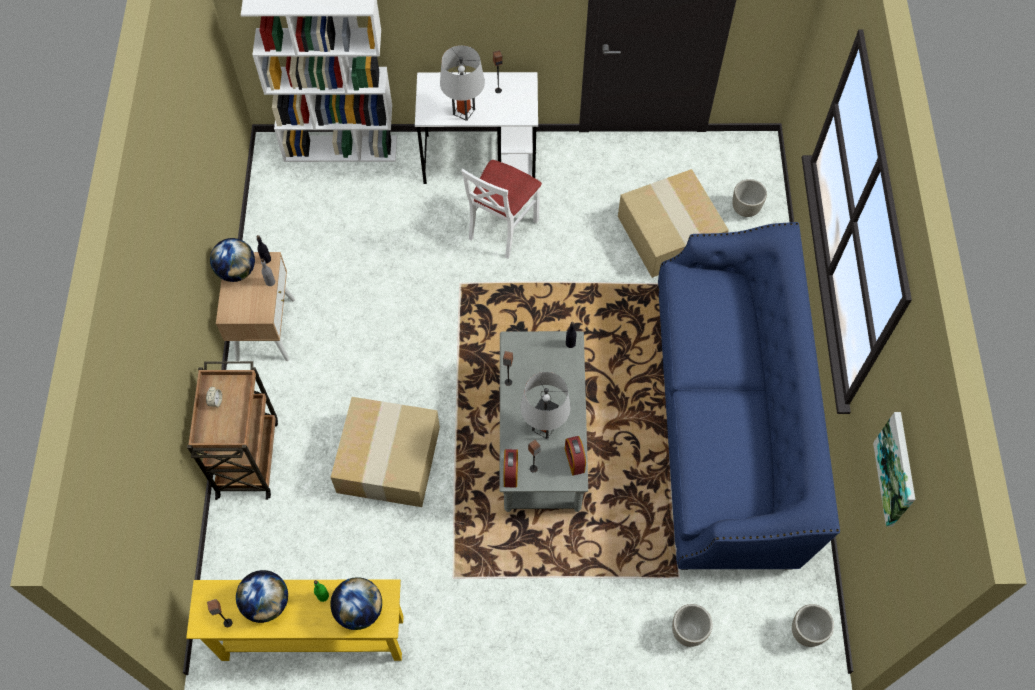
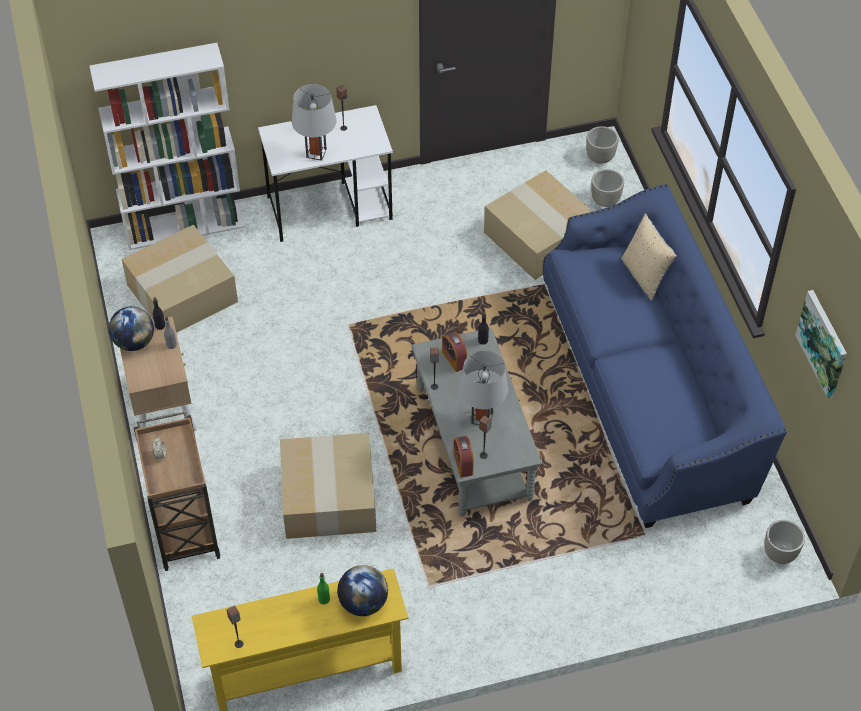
camera: 15 degrees left, 10 degrees down
(266, 603) = (271, 618): globe -> none
(319, 215) = (182, 291): none -> cardboard box
(502, 228) = (373, 266): white chair -> none
(574, 460) = (520, 439): alarm clock -> alarm clock (454, 359)
(688, 631) = (669, 580): grey planter -> grey planter (600, 158)
(751, 312) = (645, 276): none -> beige pillow

